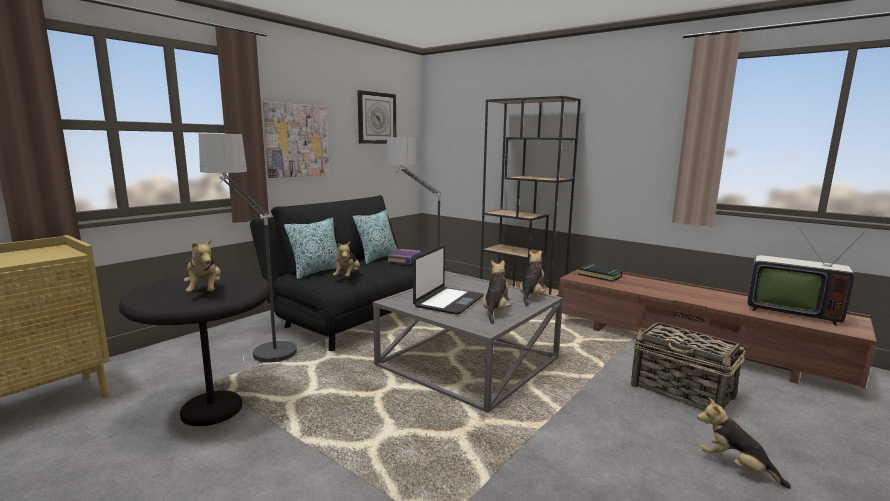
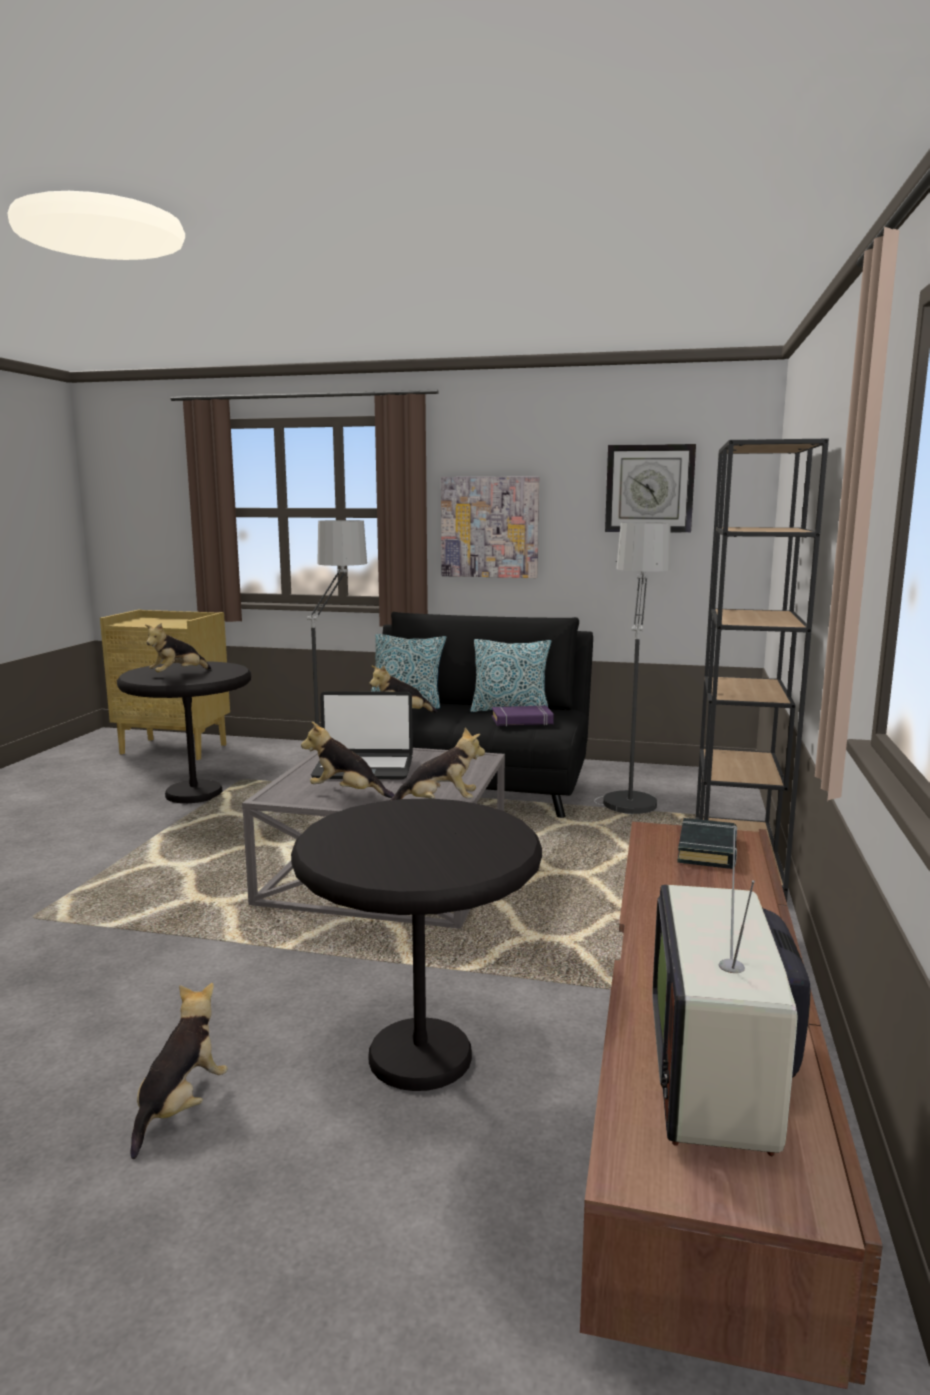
camera: 65 degrees right, 0 degrees up
(495, 311) = (347, 793): plush toy -> plush toy turned 150 degrees counterclockwise
(682, 392) = (420, 1057): basket -> black side table

